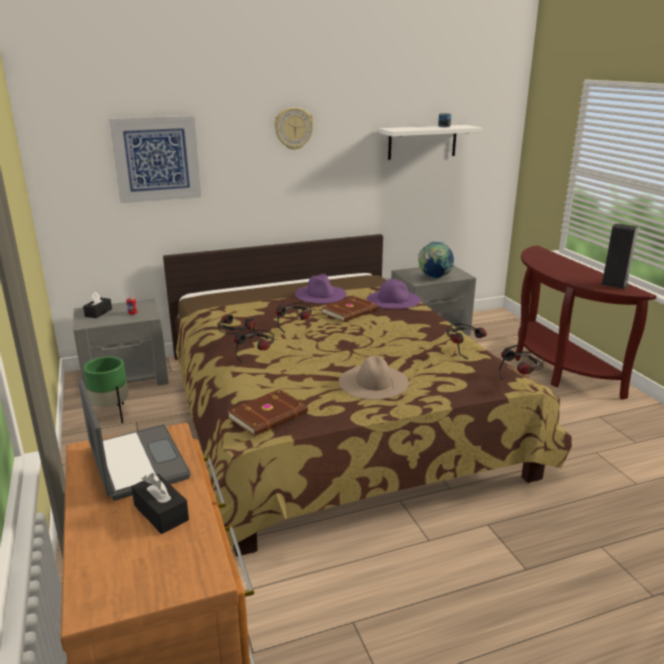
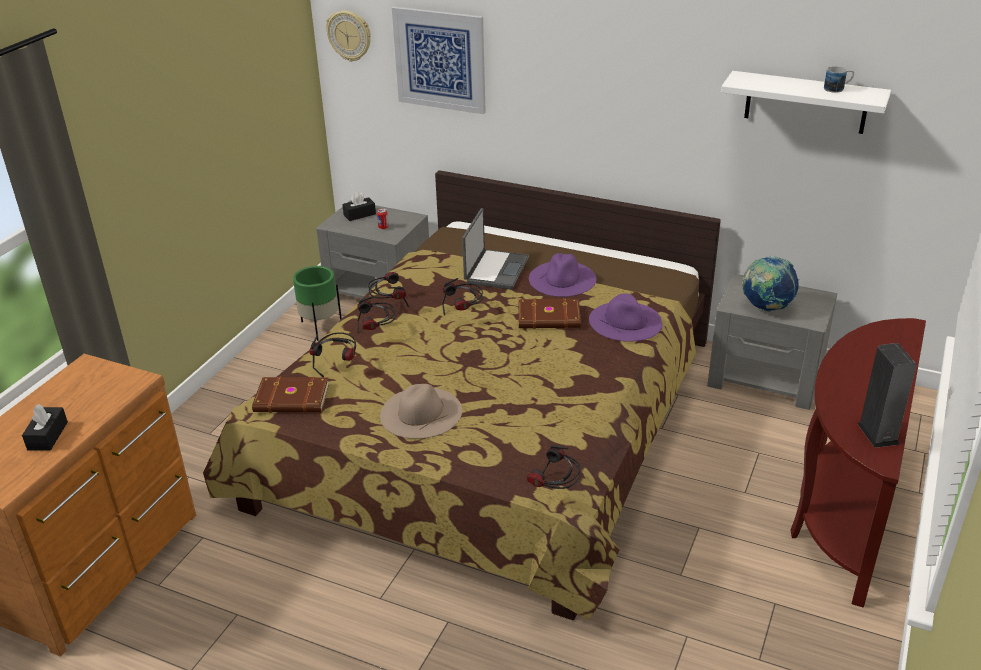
camera: 45 degrees right, 10 degrees up
(136, 463) = (89, 391): laptop -> laptop (495, 270)
(293, 128) = (606, 51): wall clock -> wall clock (349, 35)
(462, 351) = (566, 425): headphones -> headphones (338, 367)

